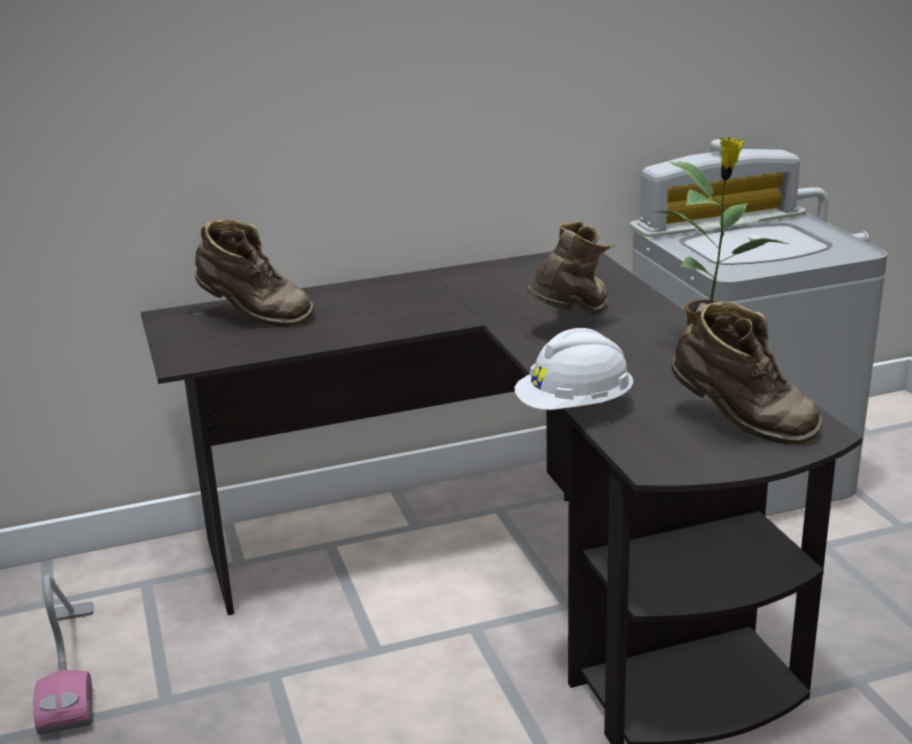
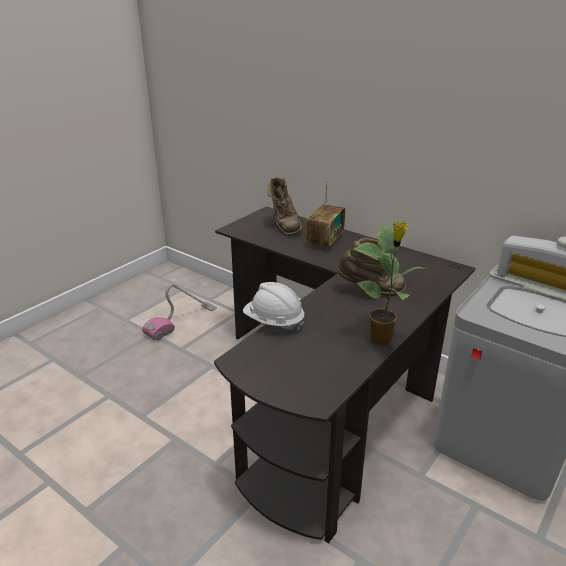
camera: 55 degrees right, 5 degrees up
(365, 305) = (325, 241): none -> radio
(740, 425) = (301, 374): brown boot -> none

